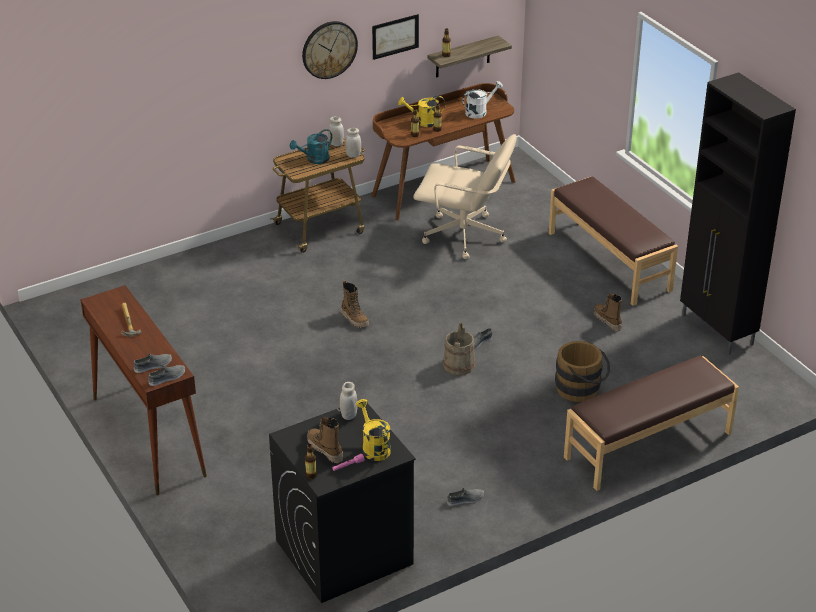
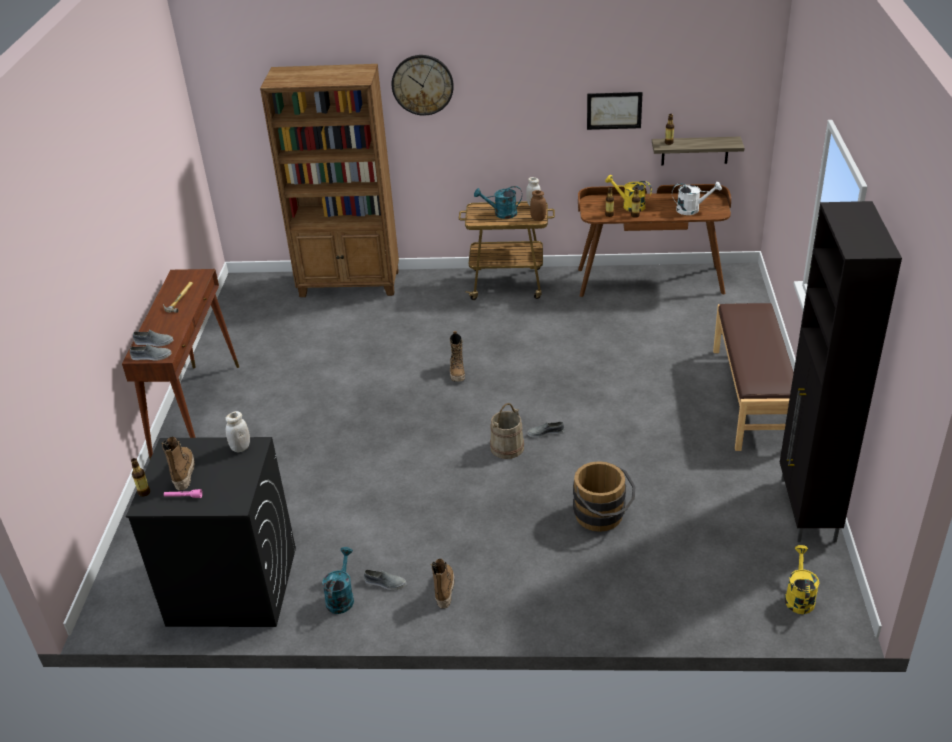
camera: 35 degrees right, 0 degrees up
(167, 274) = (350, 284): none -> brown bookcase
(329, 49) = (537, 108): wall clock -> wall clock (422, 84)
(353, 155) = (538, 218): white jar -> brown jar
(373, 447) = (225, 488): yellow watering can -> yellow watering can (799, 597)
(442, 523) = (341, 597): none -> turquoise watering can
(464, 236) = (628, 329): beige office chair -> none
(607, 321) = (693, 457): boot -> boot (444, 589)
(649, 446) = (616, 607): brown bench -> none

